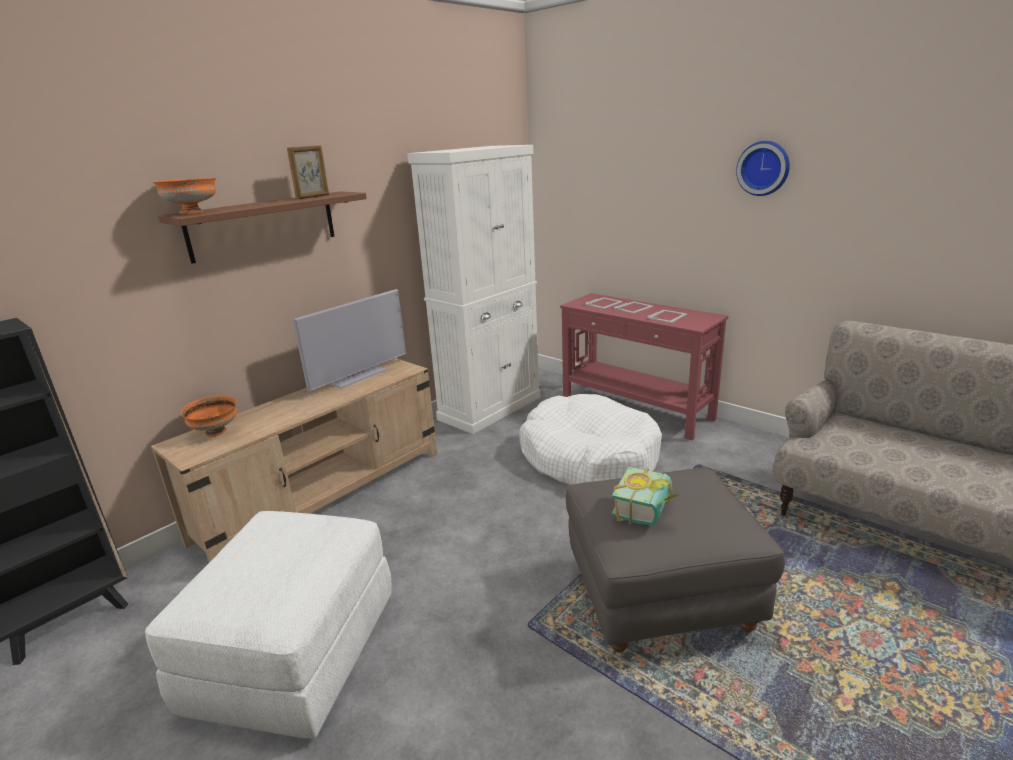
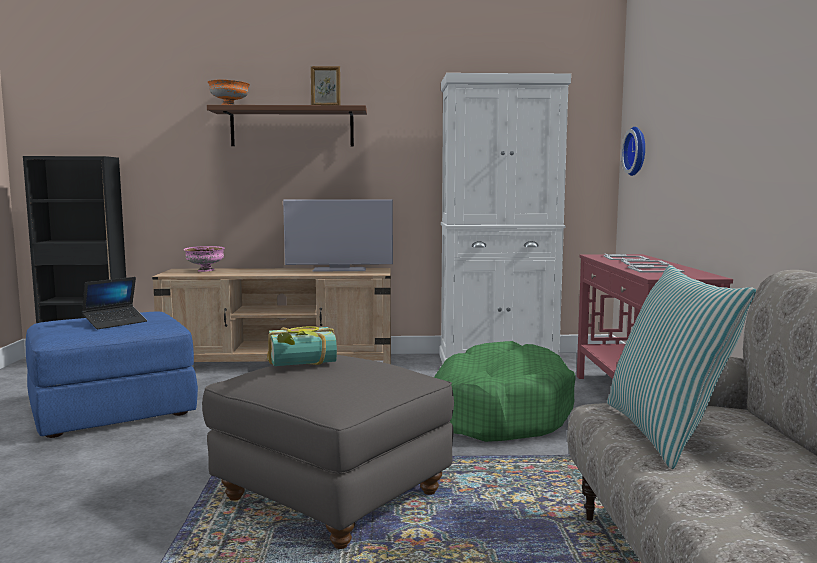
camera: 45 degrees right, 15 degrees down
(216, 432) = (206, 270): orange bowl -> pink bowl
(290, 558) = (115, 323): none -> laptop
(294, 652) = (114, 411): white ottoman -> blue ottoman
(589, 458) = (499, 412): white dog bed -> green dog bed
(764, 168) = (768, 66): wall clock -> wall clock (637, 151)
(870, 451) = (666, 433): none -> pillow

